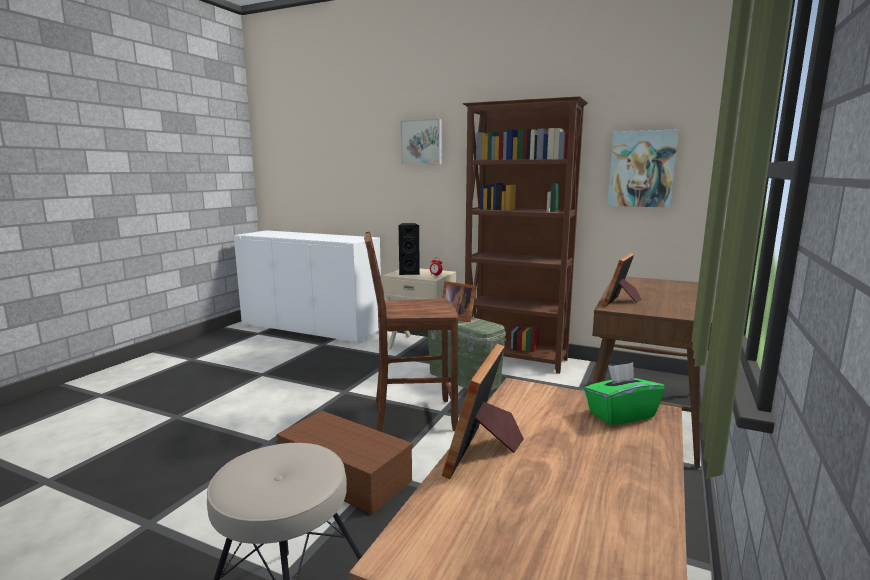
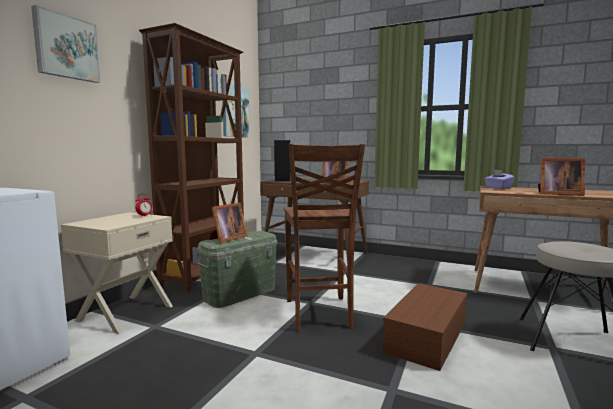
camera: 90 degrees left, 5 degrees down
(409, 273) = (110, 222): black speaker -> black speaker (282, 180)
(620, 415) = (498, 188): green tissue box -> purple tissue box

